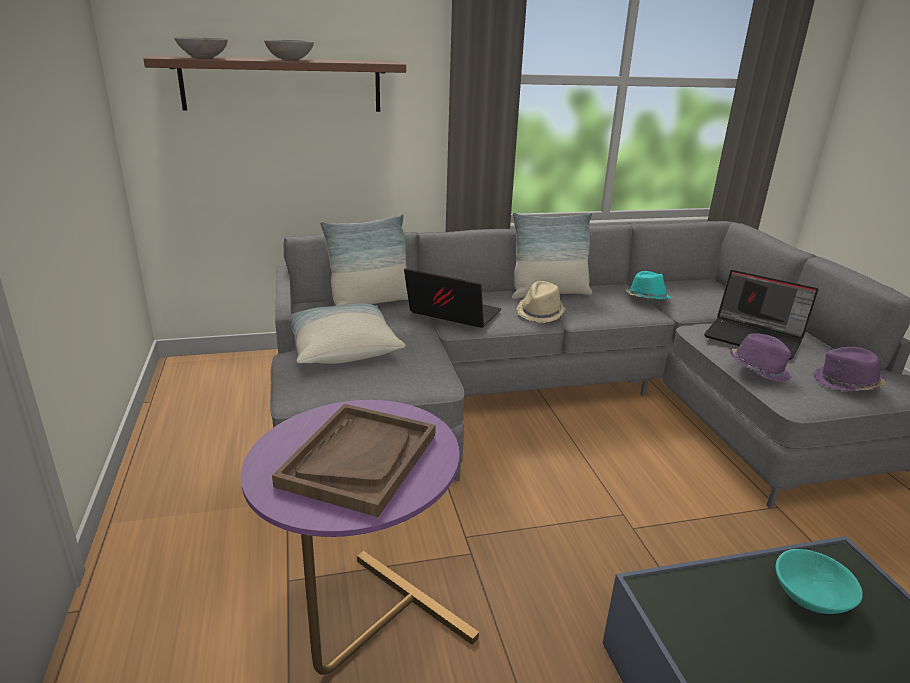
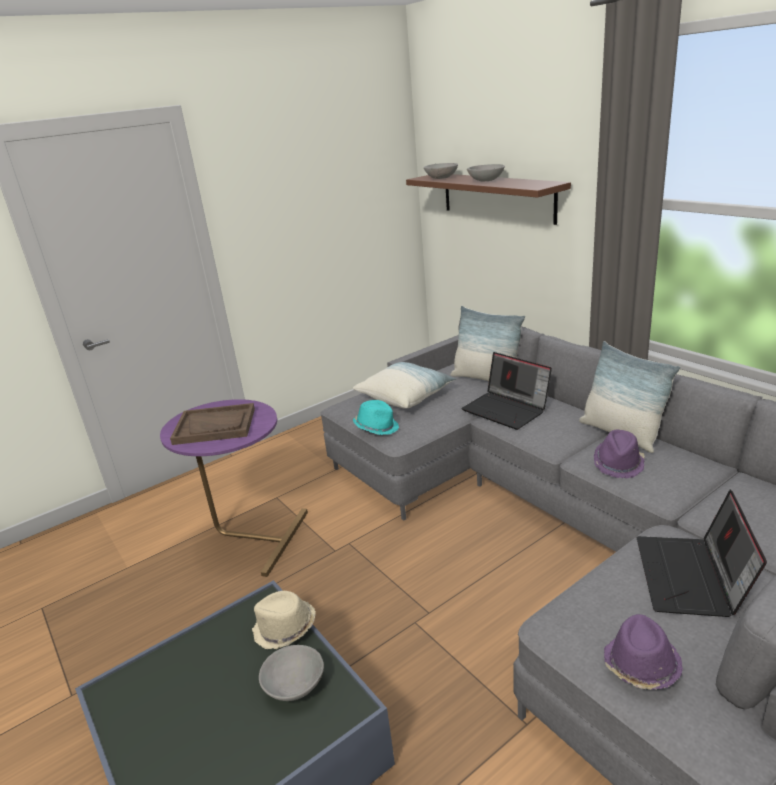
camera: 70 degrees right, 0 degrees up
(451, 315) = (507, 409): laptop -> laptop turned 135 degrees clockwise
(540, 313) = (566, 441): beige hat -> beige hat (284, 629)
(646, 299) = (698, 486): turquoise hat -> turquoise hat (377, 427)
(758, 369) = (598, 589): purple hat -> purple hat (618, 463)
(811, 597) = (294, 685): turquoise bowl -> grey bowl

